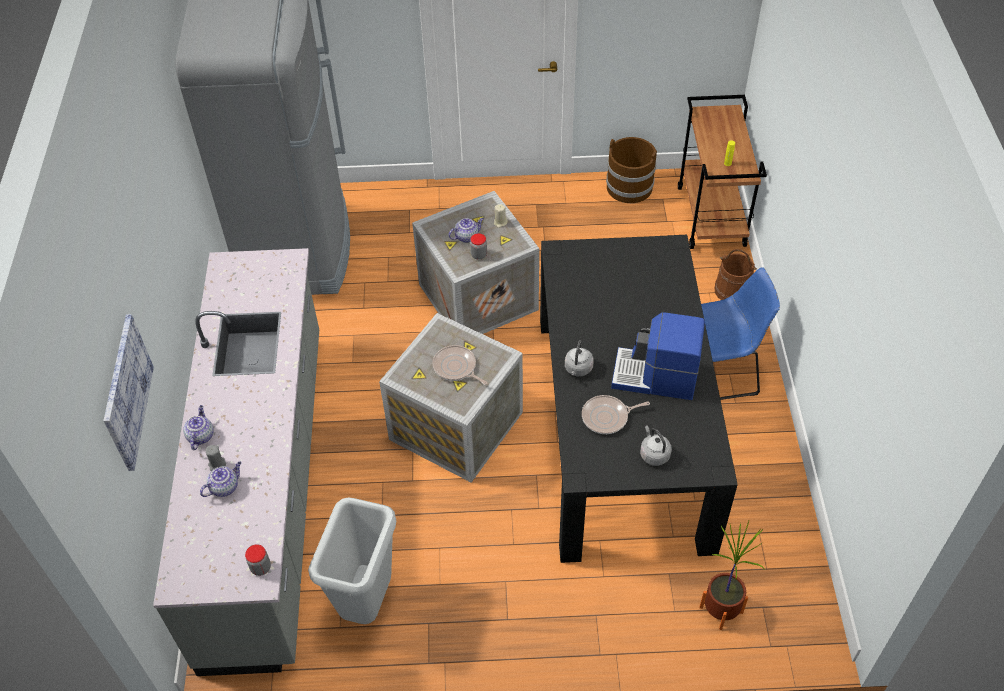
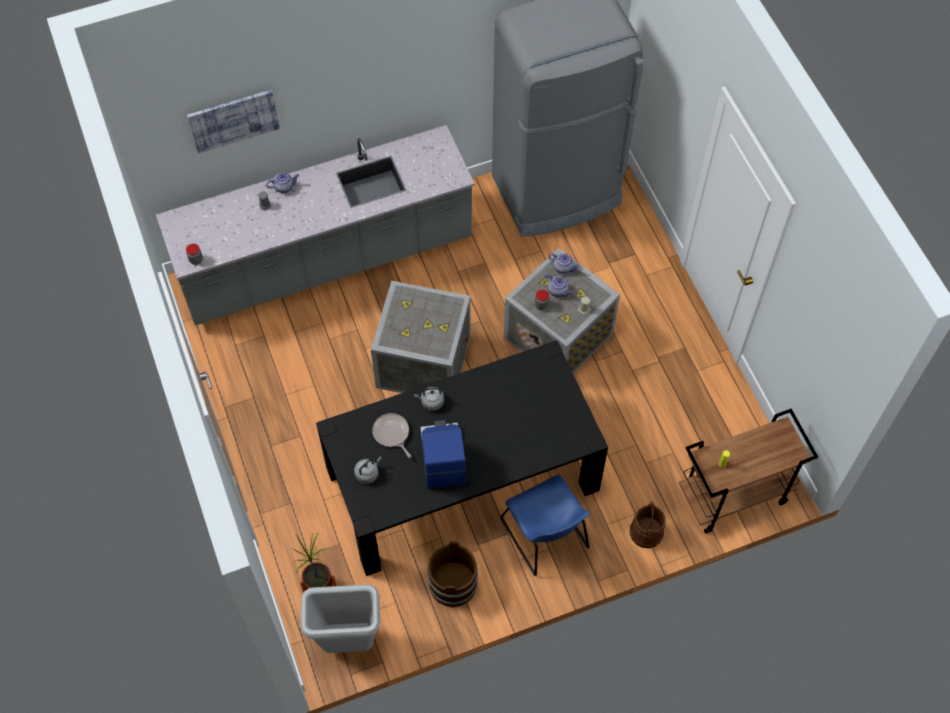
camera: 70 degrees right, 10 degrees up
(225, 487) = (249, 216): teapot -> teapot (563, 267)
(368, 603) = (257, 355): grey trash can -> grey trash can (348, 642)
(456, 367) = (421, 326): frying pan -> none
(629, 187) = (741, 417): brown bucket -> brown bucket (453, 584)

